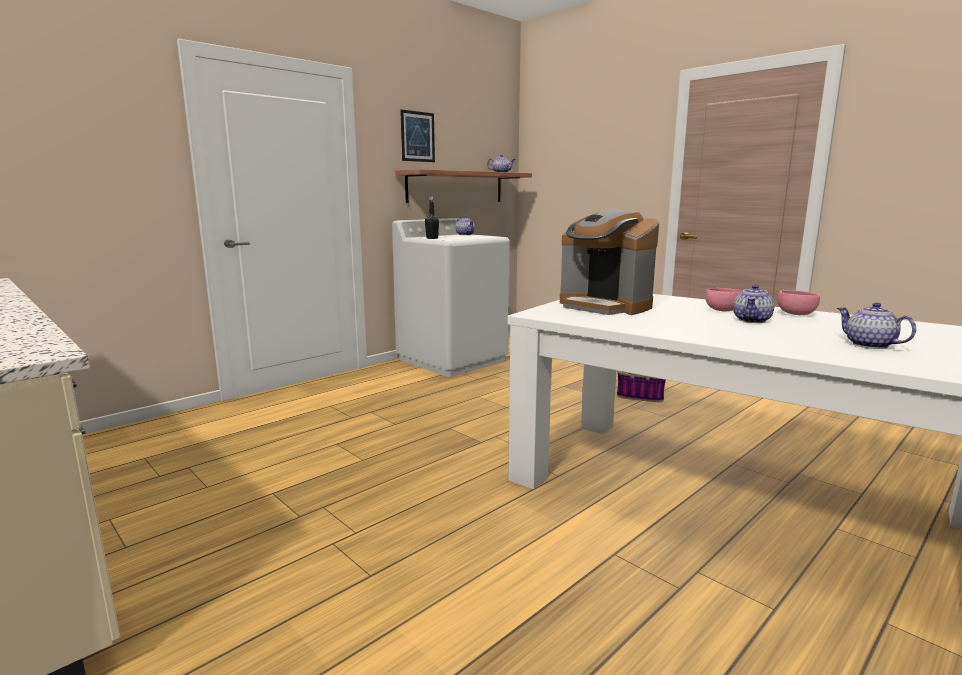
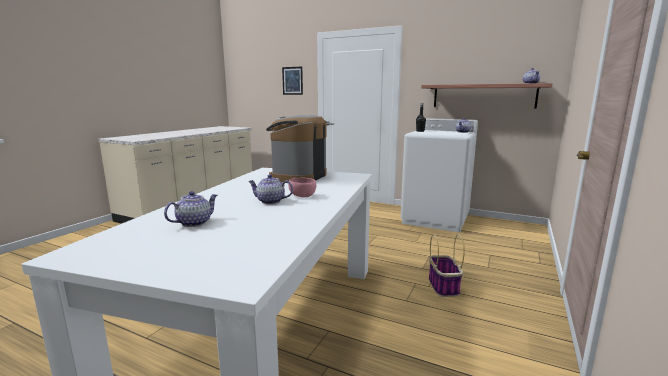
camera: 70 degrees right, 0 degrees up
(417, 136) = (449, 61): picture -> picture (292, 80)
(796, 314) = (303, 212): pink bowl -> none

